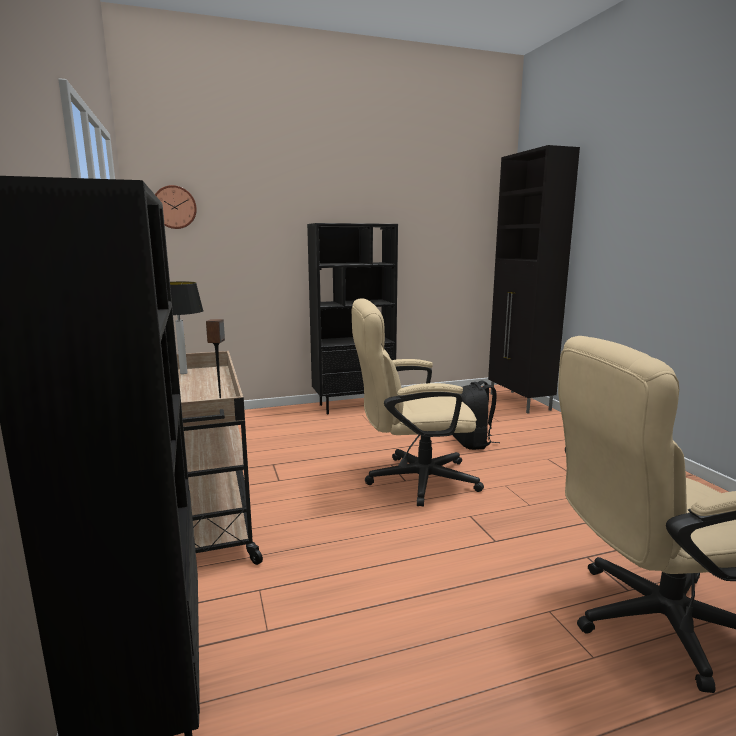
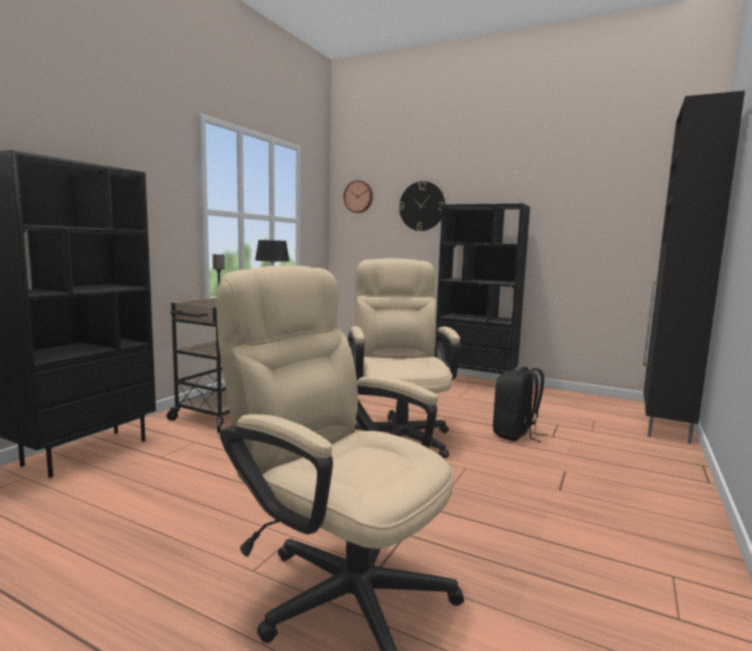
camera: 45 degrees right, 5 degrees down
(265, 221) = (422, 206): none -> wall clock
(411, 480) = (399, 435): beige office chair -> beige office chair turned 45 degrees clockwise

